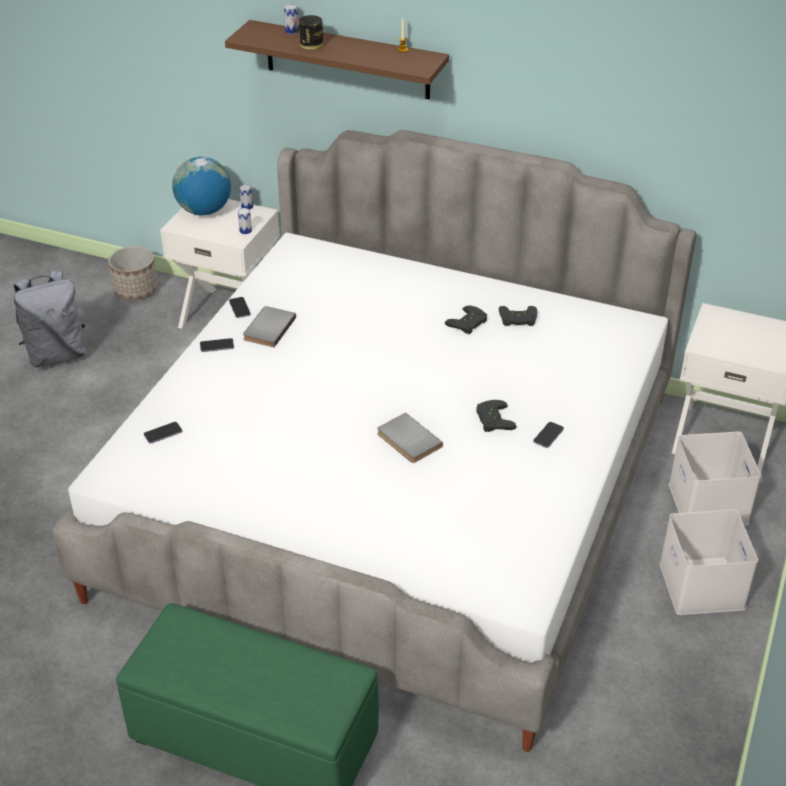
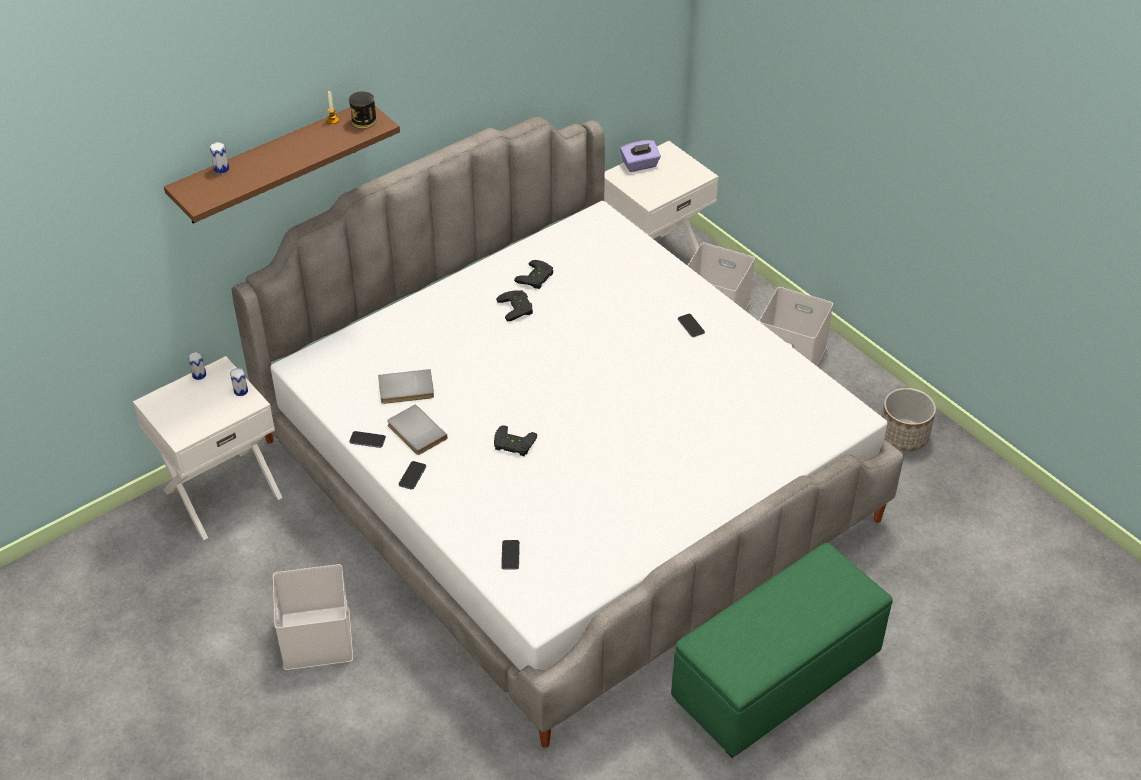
camera: 60 degrees left, 5 degrees up
(57, 355) = (157, 655): grey backpack -> none
(120, 422) = (315, 636): none -> white storage box
(135, 289) = (104, 552): planter -> planter (903, 436)
(204, 211) = (174, 408): globe -> none
(311, 45) = (264, 167): can -> can (364, 121)
(407, 441) = (638, 405): grey book -> grey book (406, 390)
(492, 419) = (649, 347): black game controller -> black game controller (513, 445)
(744, 321) = (640, 165): none -> purple tissue box

